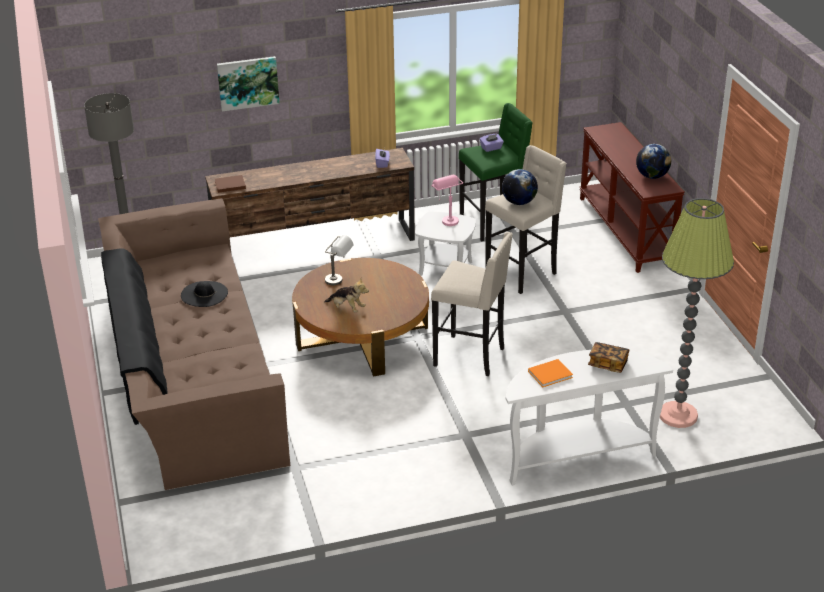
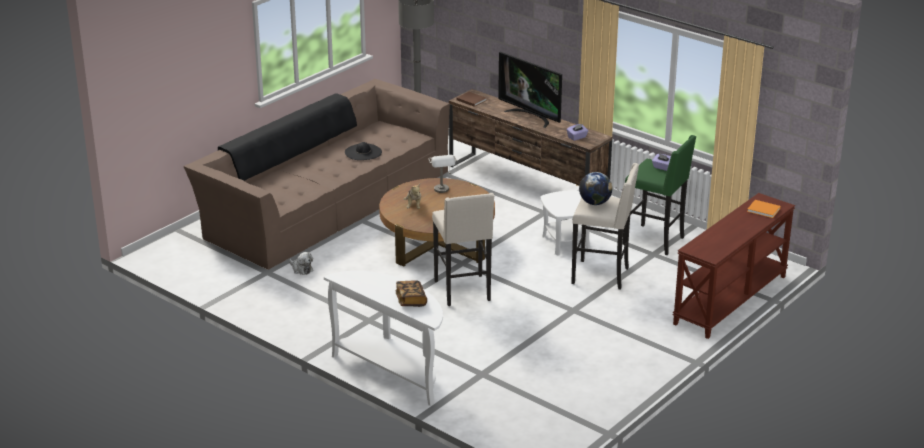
camera: 55 degrees right, 5 degrees down
(248, 82) = (519, 28): picture -> none
(309, 169) = (531, 116): none -> television
(315, 442) = (301, 269): none -> plush toy
(447, 219) = (577, 200): pink table lamp -> none
(551, 374) = (373, 282): orange book -> orange book (764, 210)
(652, 176) = (719, 243): globe -> none
(678, 415) = (493, 401): floor lamp -> none

